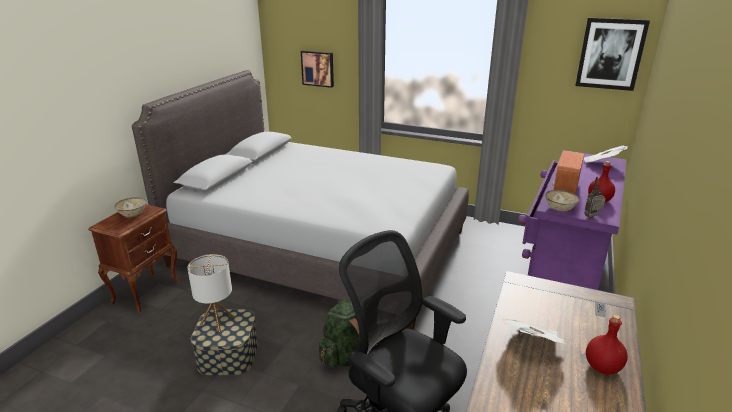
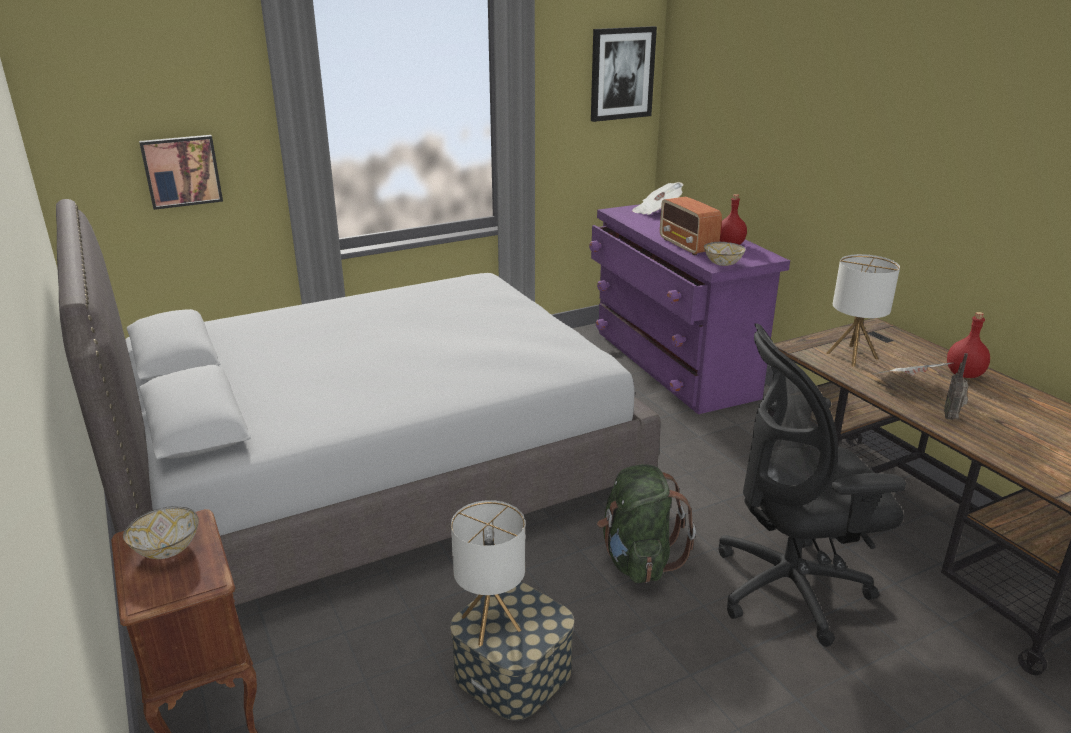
camera: 50 degrees left, 0 degrees up
(543, 306) = (851, 356): none -> table lamp
(592, 217) = (760, 261): radio -> radio (951, 417)

